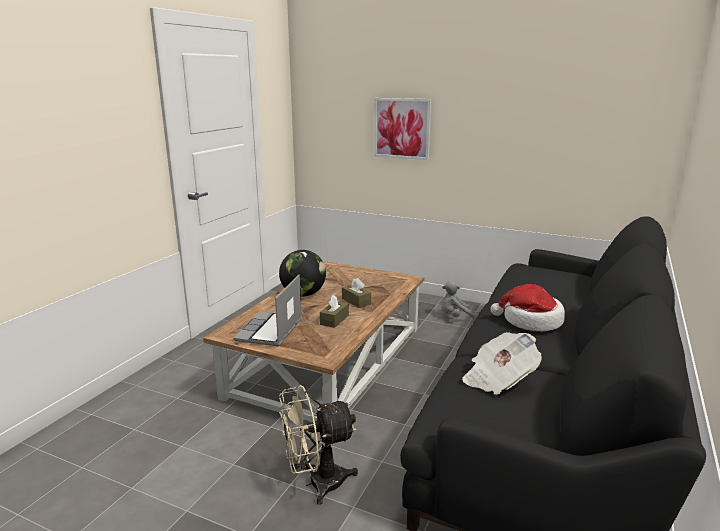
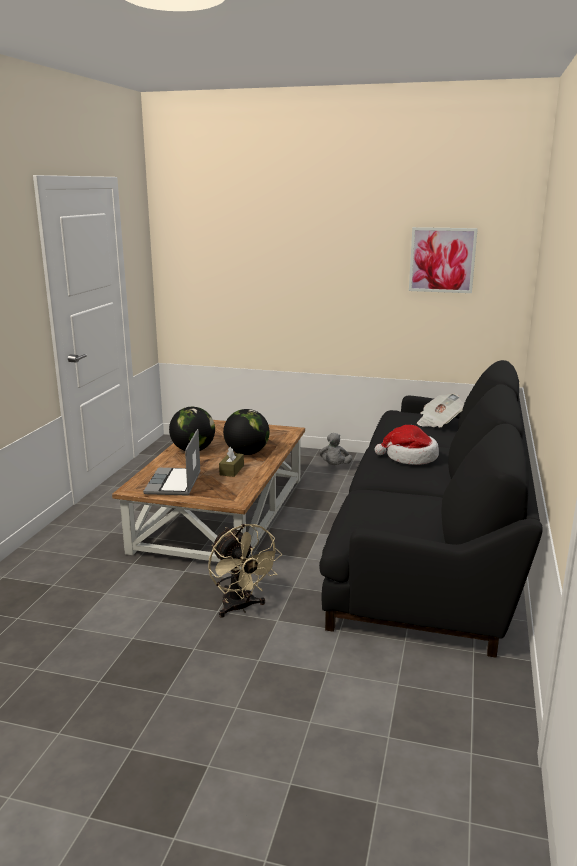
camera: 10 degrees left, 0 degrees up
(317, 483) = (241, 608): beige fan -> beige fan turned 90 degrees counterclockwise
(356, 301) = (246, 453): brown tissue box -> globe
(402, 128) = (271, 282): picture -> picture (442, 260)
(455, 317) = (335, 466): grey plush toy -> grey plush toy turned 60 degrees counterclockwise
(498, 379) = (390, 503): newspaper -> newspaper (438, 422)

